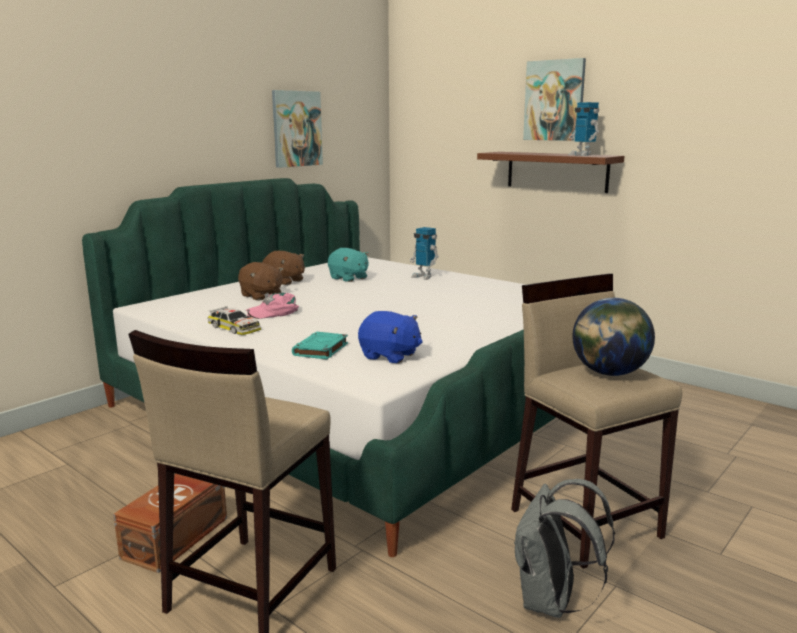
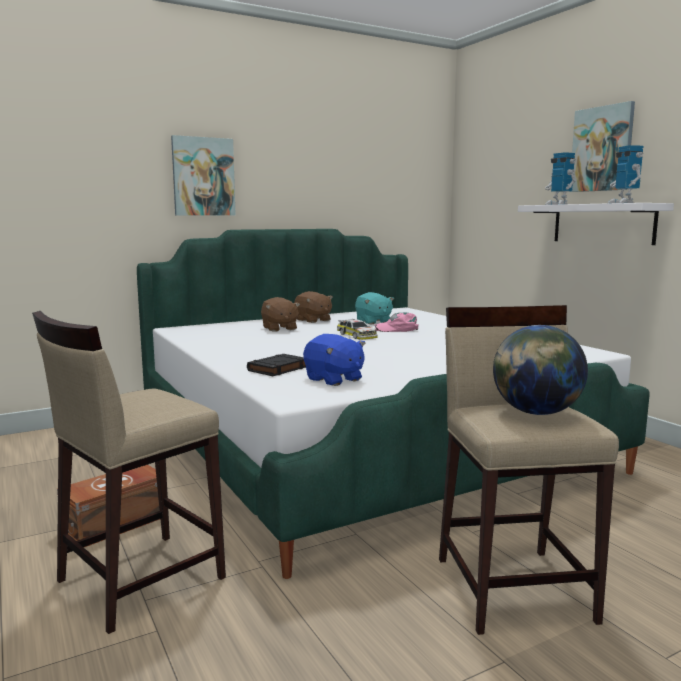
camera: 20 degrees right, 5 degrees down
(234, 328) = (226, 348): toy car -> toy car (357, 335)
(274, 312) = (274, 340): pink cap -> pink cap (397, 329)
(296, 129) = (349, 185): picture -> picture (203, 177)
(320, 350) = (277, 369): turquoise book -> black book
(424, 277) = (446, 325): toy robot -> toy robot (559, 204)
(551, 602) = (416, 660): grey backpack -> none
(556, 171) = (602, 223): brown shelf -> white shelf

